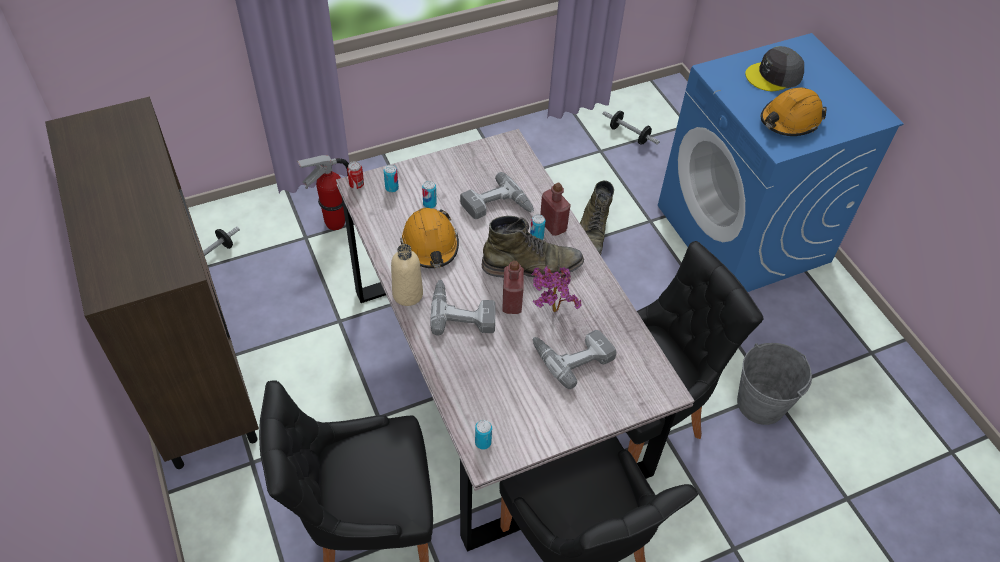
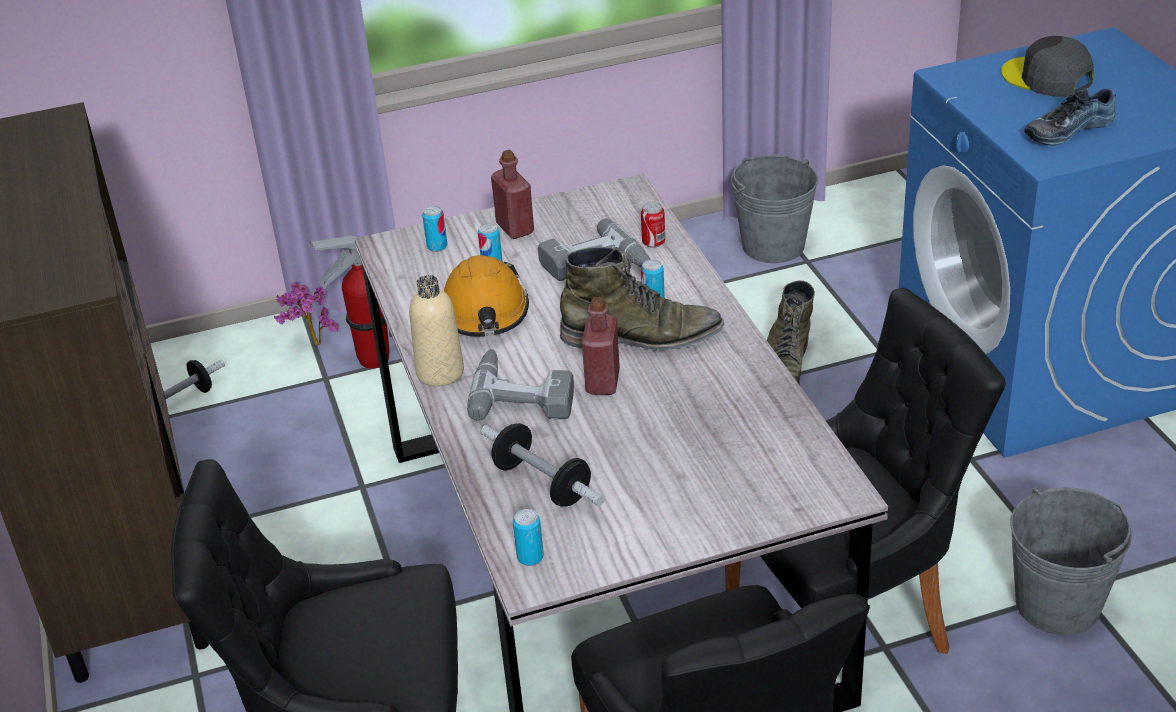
camera: 10 degrees right, 15 degrees down
(356, 185) = (384, 244): can -> can (653, 243)
(551, 312) = (663, 393): potted plant -> potted plant (312, 345)
(553, 226) = (682, 287): red bottle -> red bottle (515, 228)
(572, 355) = (691, 447): power drill -> none
(578, 138) = (773, 246): none -> grey bucket
(629, 135) = (856, 240): dumbbell -> dumbbell (542, 483)
(774, 75) = (1046, 78): grey cap -> grey cap turned 60 degrees clockwise
(790, 120) = (1067, 129): orange hard hat -> shoe

